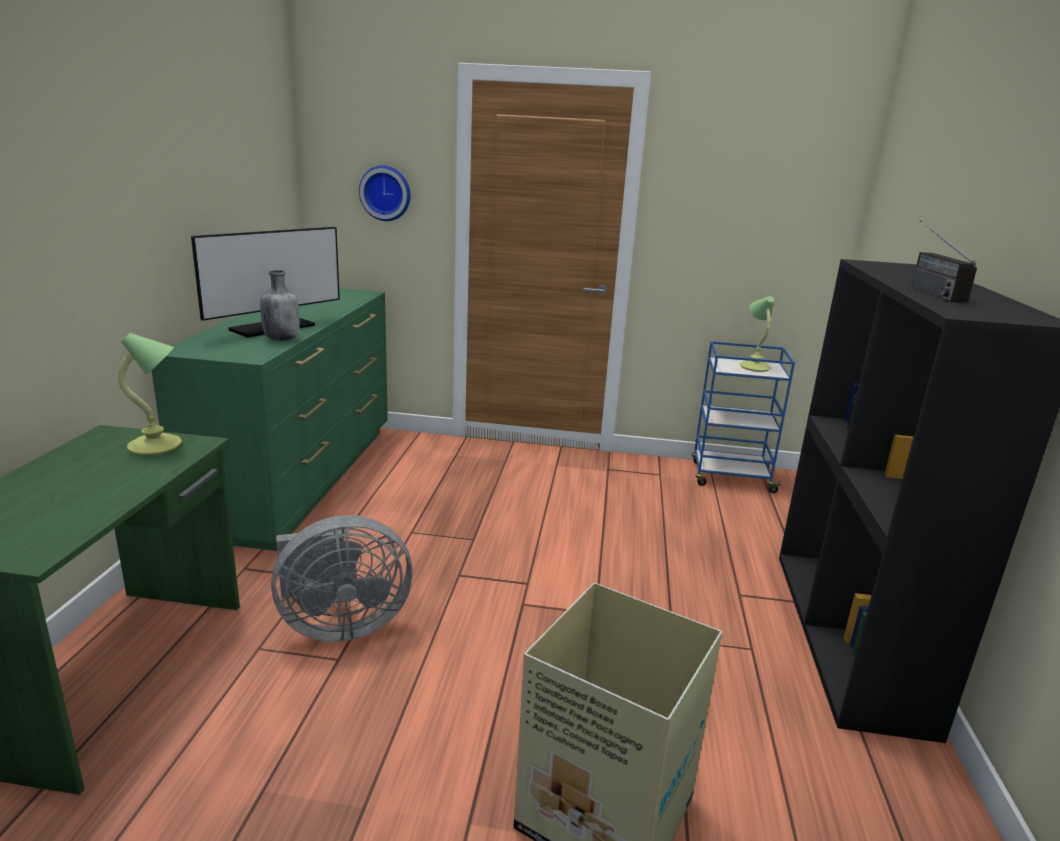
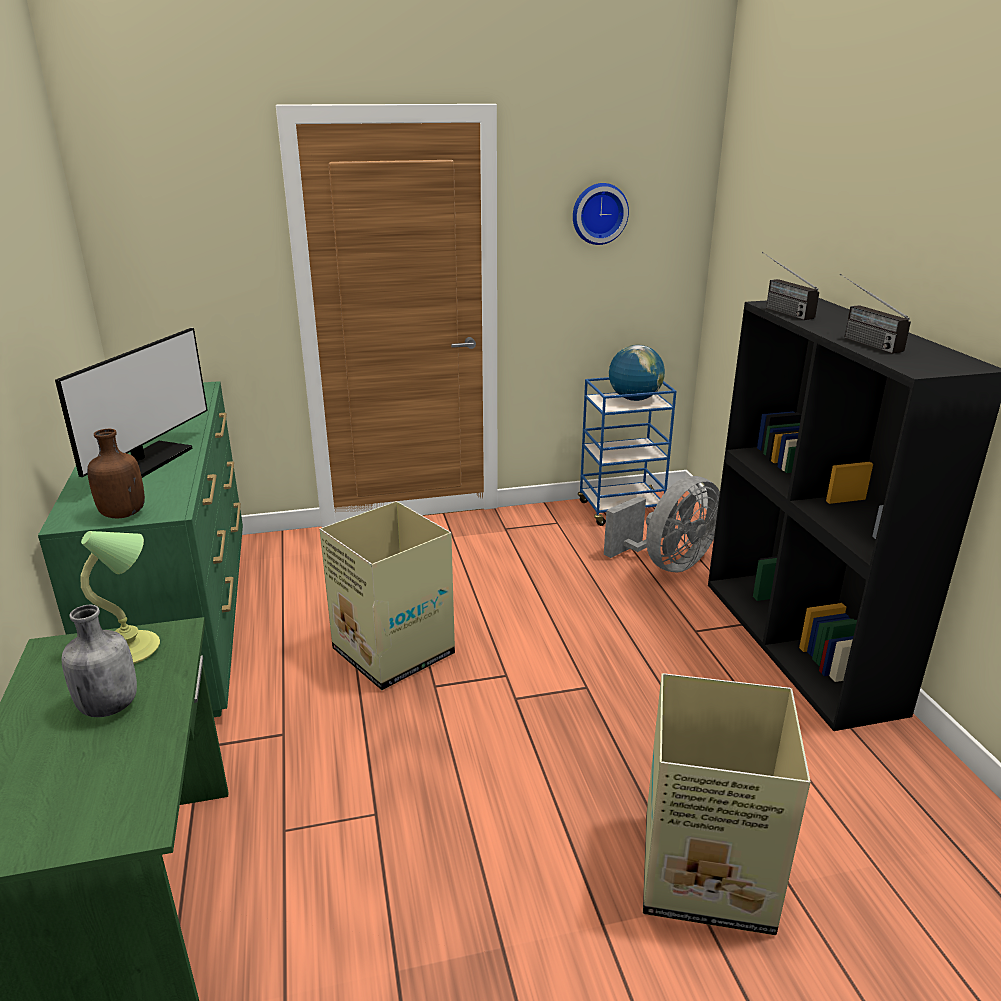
camera: 20 degrees left, 5 degrees up
(218, 353) = (122, 514): none -> brown bottle
(282, 339) = (175, 476): grey bottle -> grey bottle (109, 706)
(339, 625) = (351, 778): grey fan -> grey fan (667, 563)
(386, 193) = (204, 265): wall clock -> wall clock (598, 213)
(443, 539) = (392, 651): none -> cardboard box
(754, 367) = (634, 399): table lamp -> globe
(867, 266) = (778, 310): none -> radio

